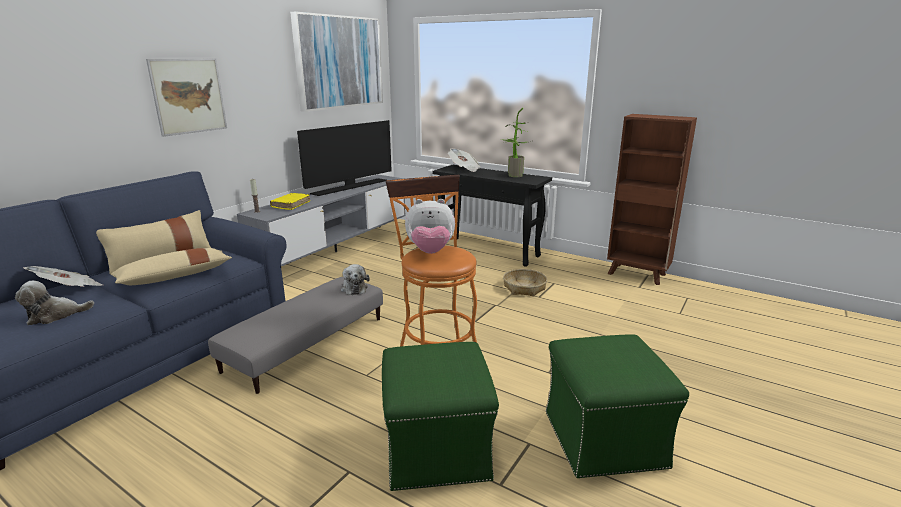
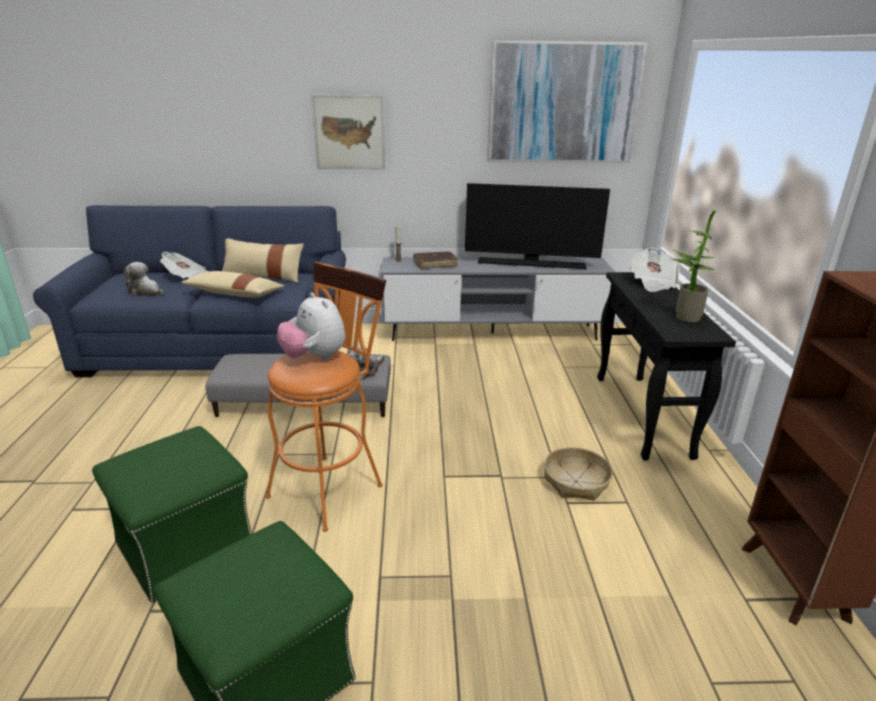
camera: 55 degrees right, 5 degrees up
(291, 205) = (435, 264): yellow book -> brown book

